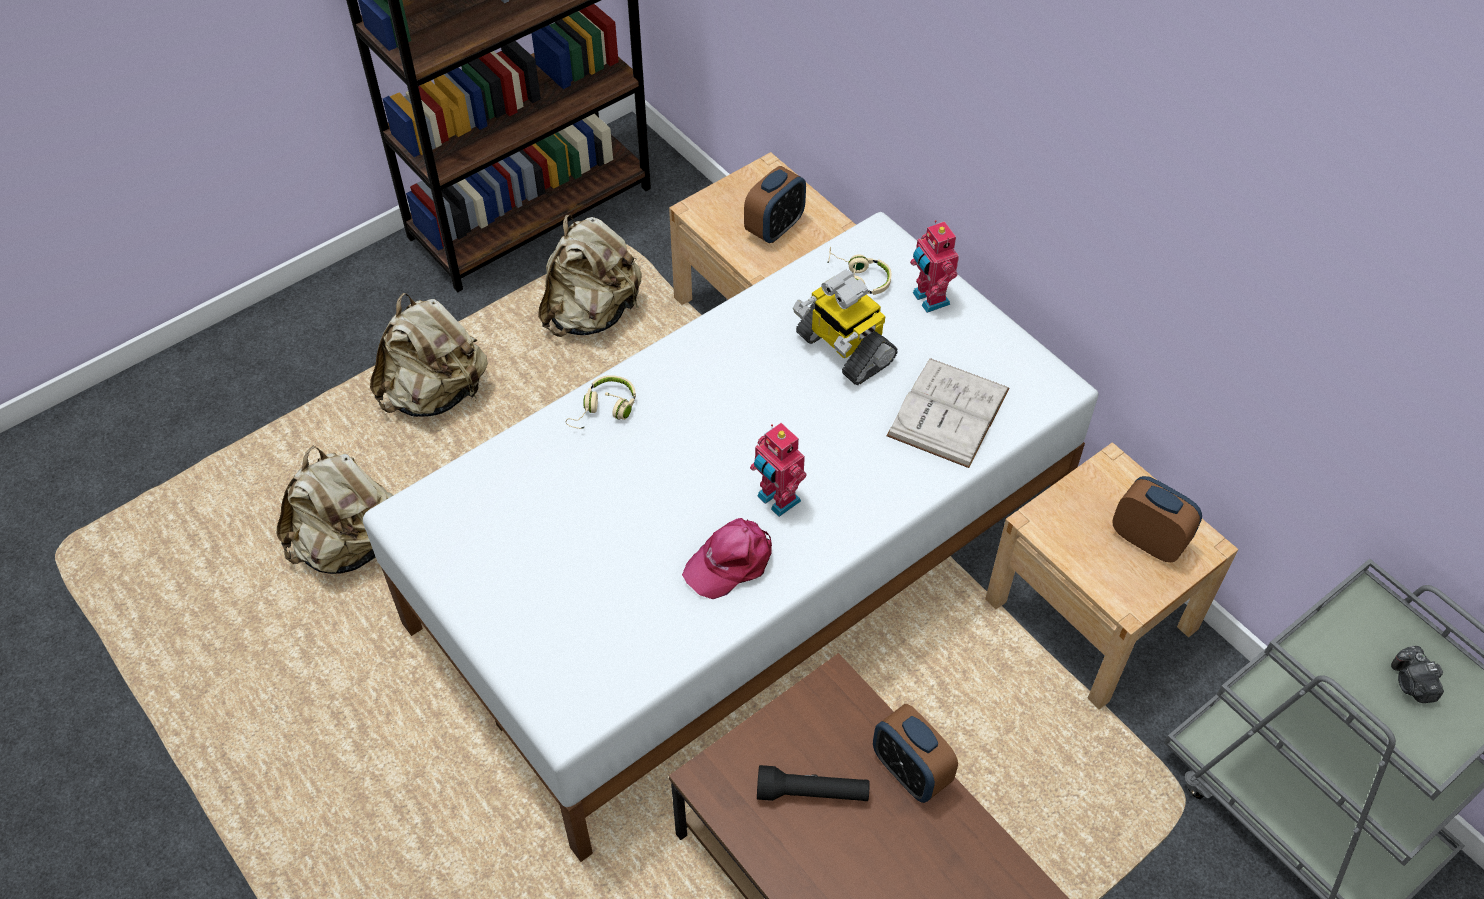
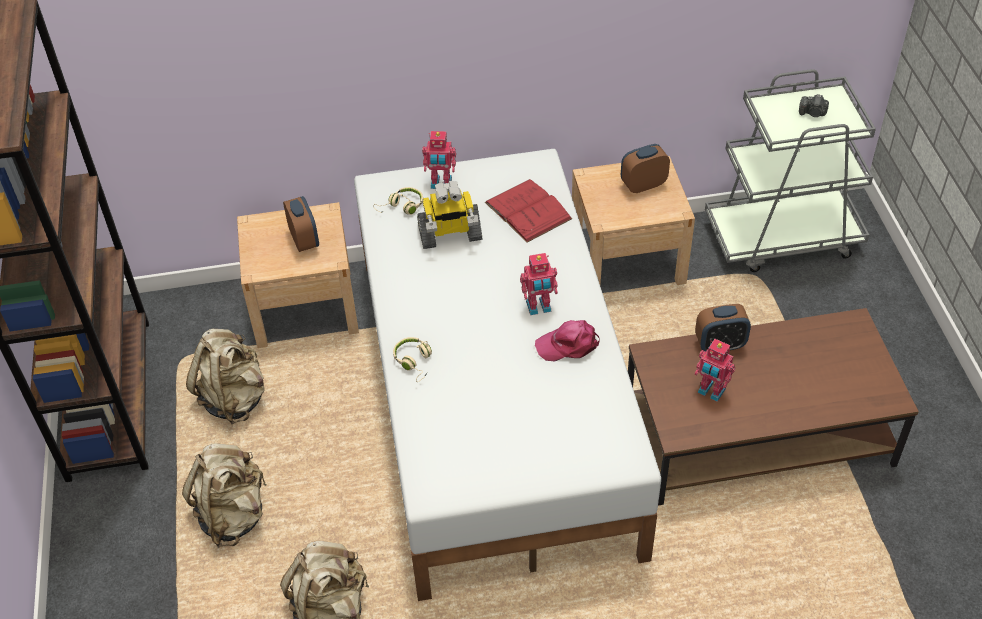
camera: 60 degrees left, 5 degrees down
(730, 561) = (568, 345): pink cap -> pink cap turned 90 degrees clockwise
(812, 793) = (710, 392): black flashlight -> toy robot
(948, 412) = (528, 210): white book -> red book

